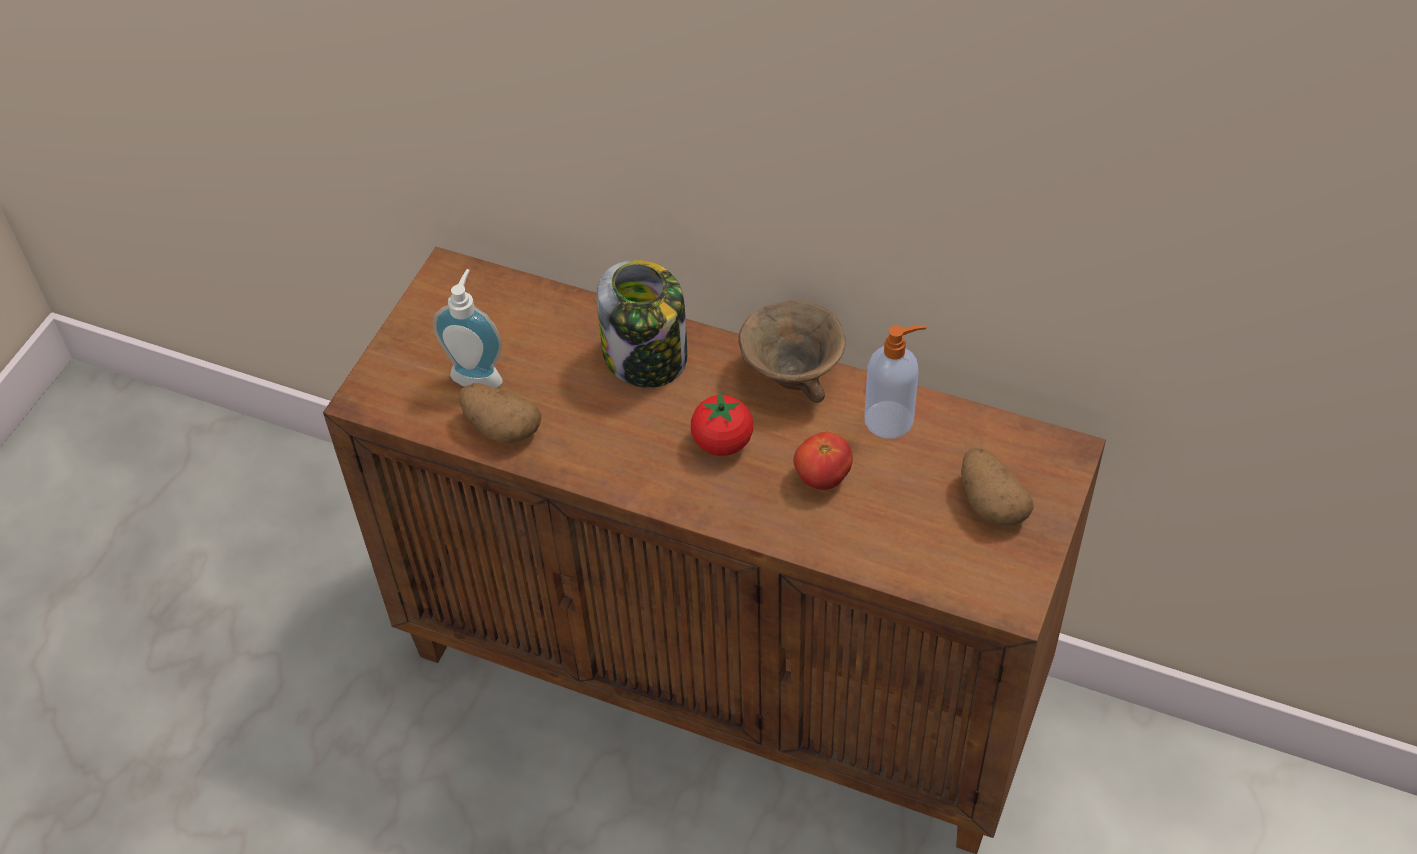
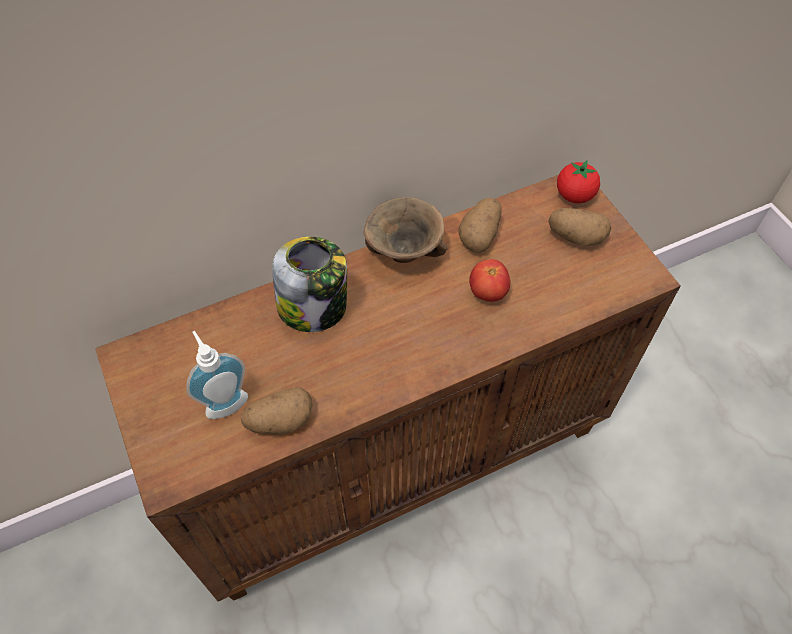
camera: 50 degrees left, 5 degrees up
(722, 442) = (415, 318): tomato -> tomato (574, 195)
(891, 419) = (480, 235): soap dispenser -> potato

